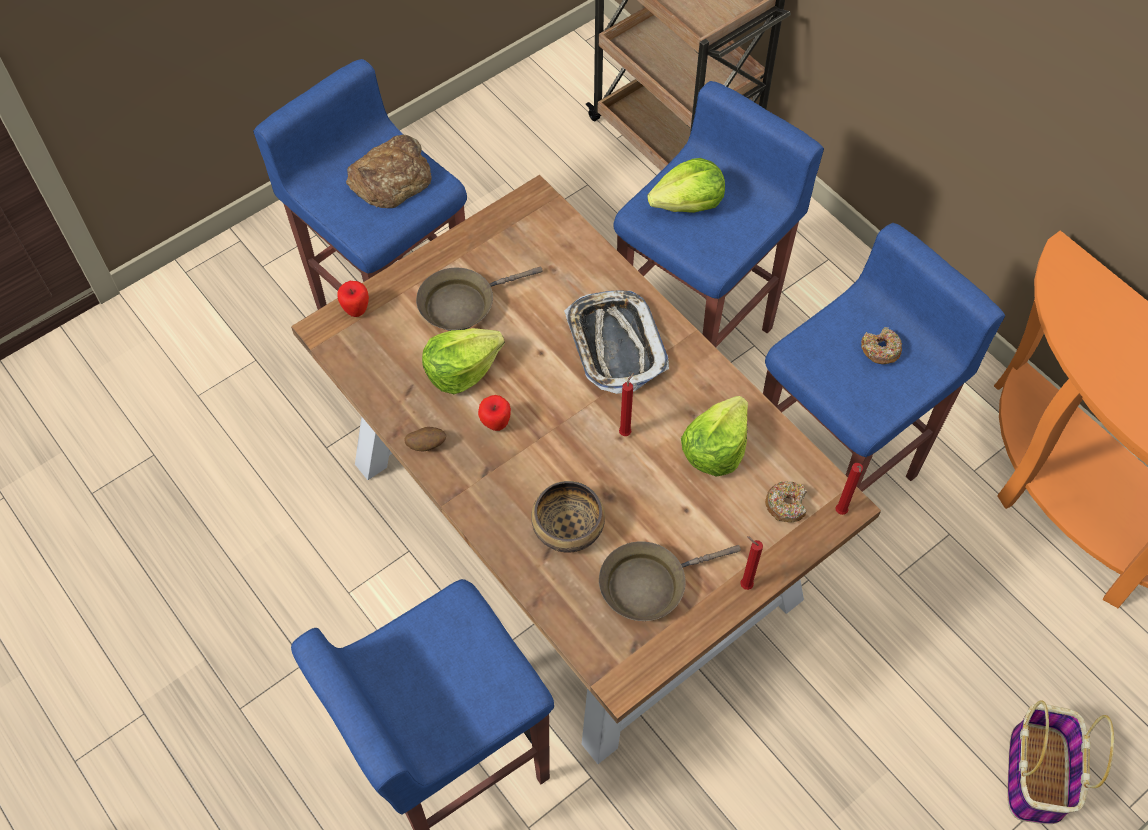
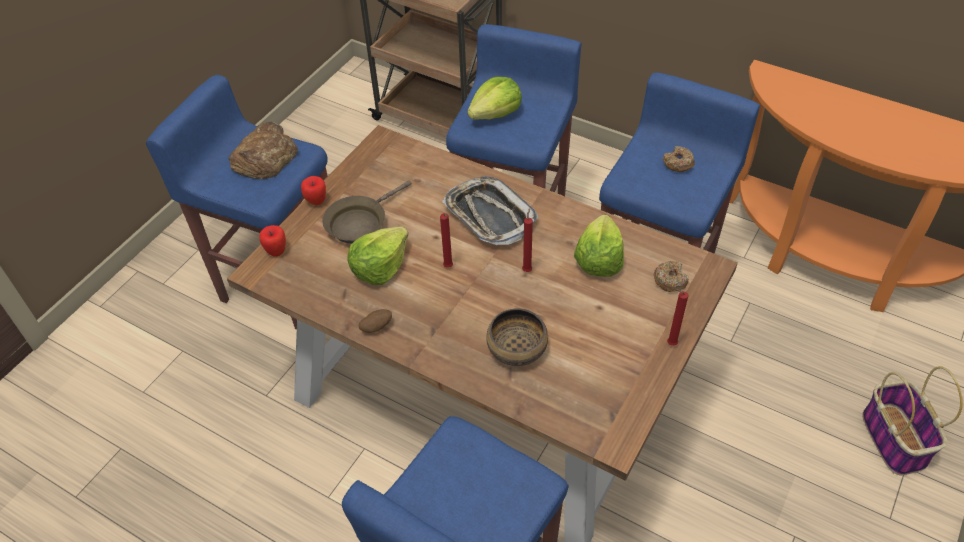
camera: 20 degrees left, 10 degrees down
(496, 424) = (425, 295): apple -> apple (316, 202)
(649, 584) = (599, 367): brown frying pan -> none
(840, 513) = (711, 273): red candle -> red candle (448, 267)

